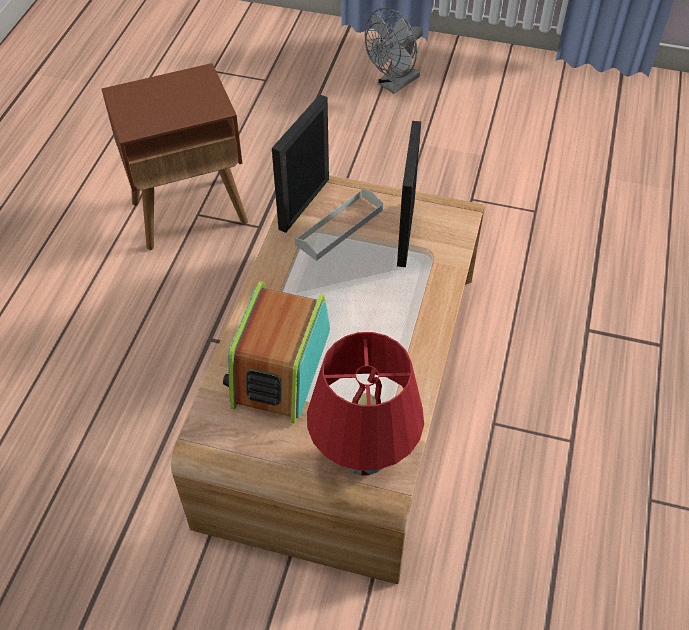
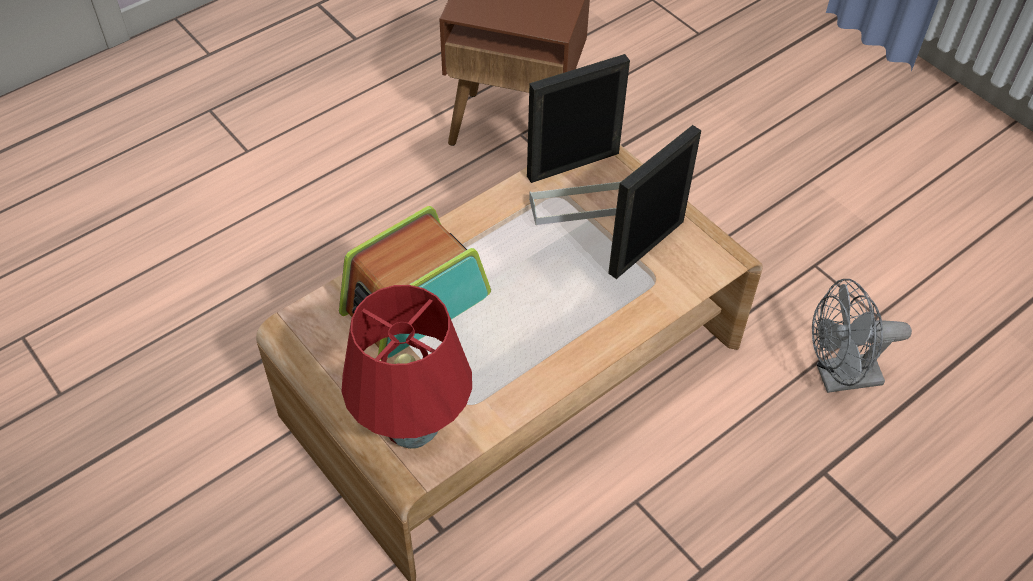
camera: 35 degrees right, 0 degrees up
(394, 84) = (834, 101): grey fan -> grey fan (839, 378)

